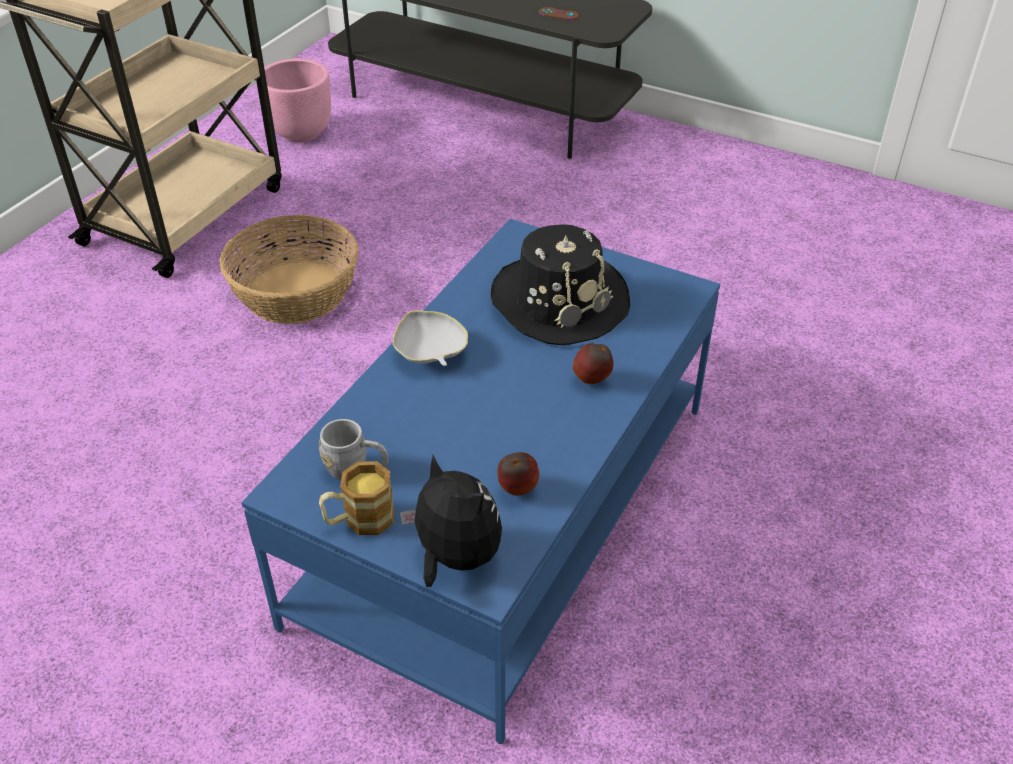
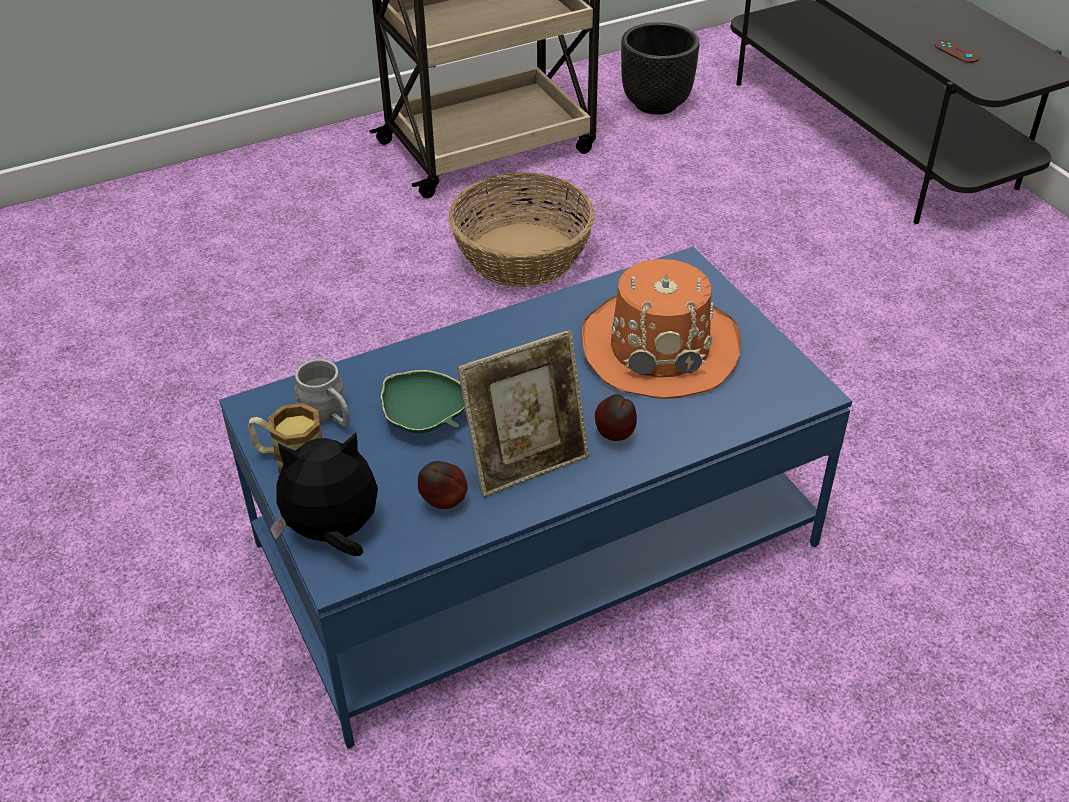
camera: 35 degrees right, 0 degrees up
(300, 133) = (655, 104): pink planter -> black planter
(430, 353) = (491, 343): white bowl -> none
(436, 434) = (424, 418): none -> green bowl
(454, 558) = (333, 533): plush toy -> plush toy turned 90 degrees counterclockwise
(547, 429) = (527, 462): none -> picture frame
(559, 301) = (660, 347): black hat -> orange hat

